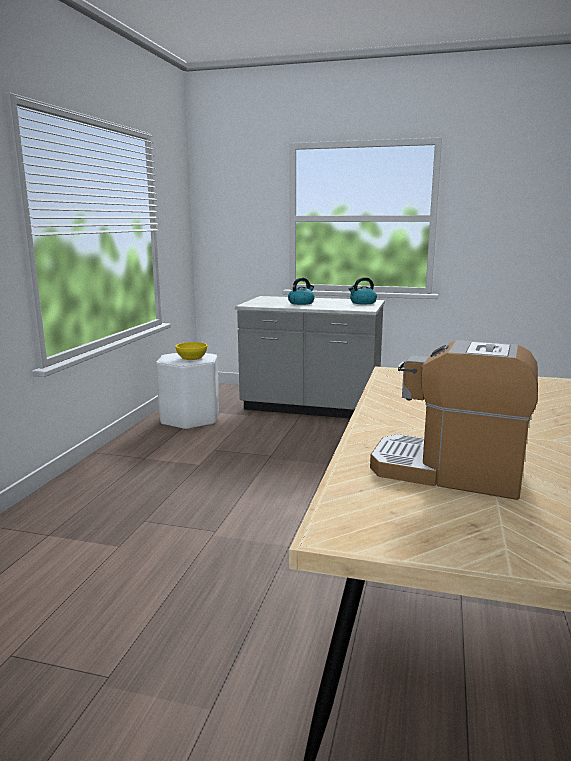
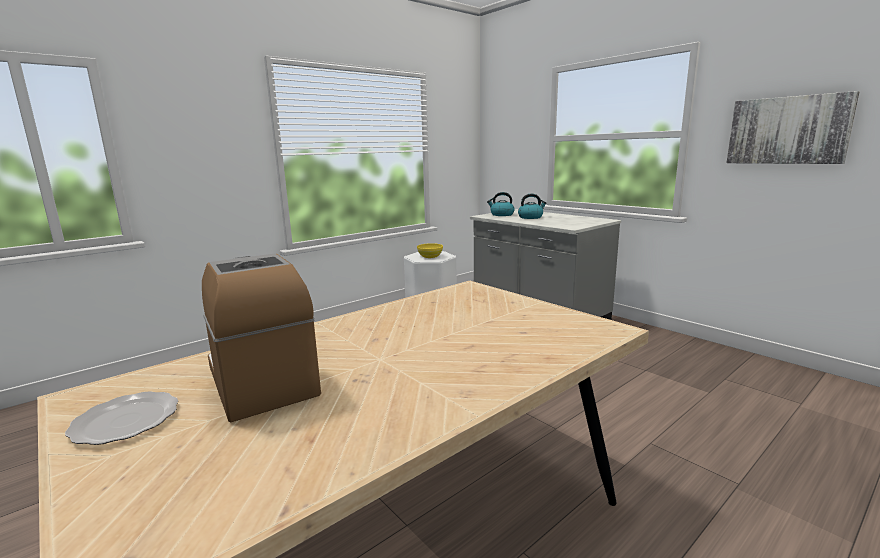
camera: 35 degrees right, 0 degrees up
(362, 303) = (588, 221): kettle -> kettle (501, 215)
(439, 528) = (125, 420): none -> plate
(515, 219) = (787, 130): none -> picture

